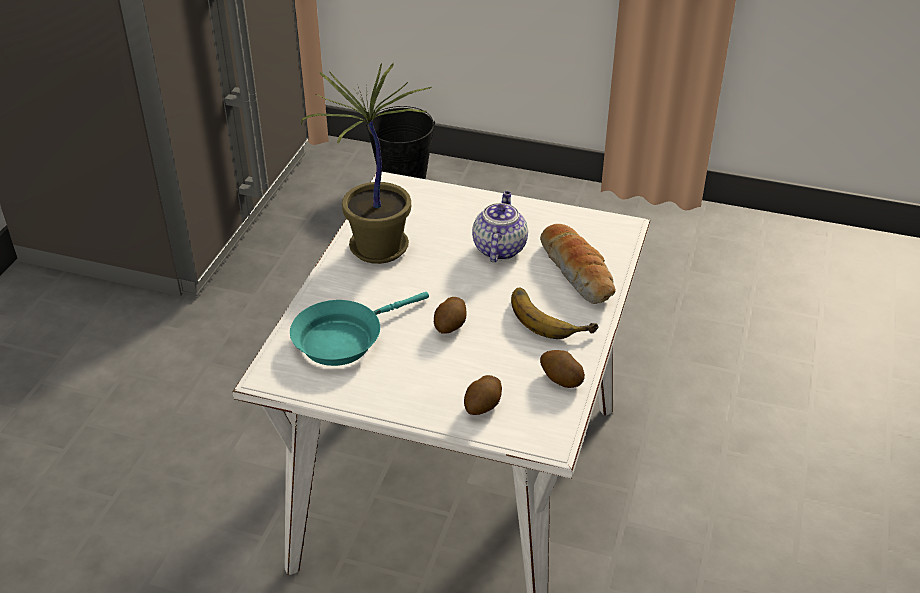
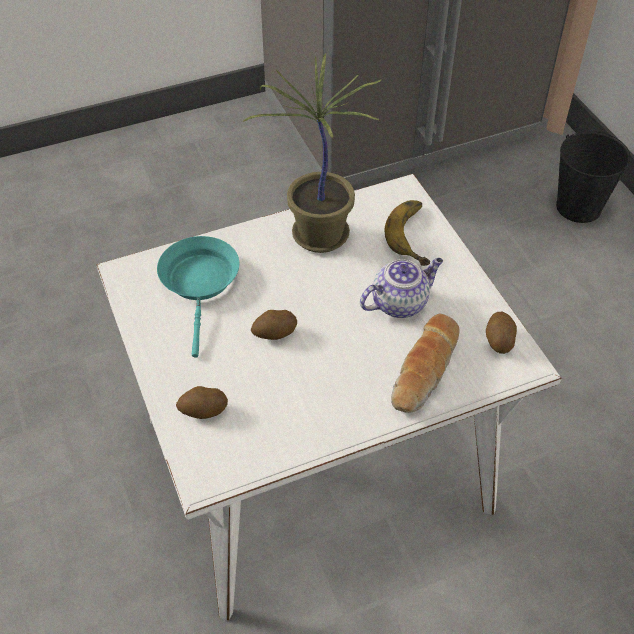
camera: 50 degrees right, 10 degrees up
(344, 339) = (200, 283): turquoise frying pan -> turquoise frying pan turned 75 degrees clockwise
(550, 315) = (352, 387): banana -> banana (416, 235)
(560, 379) = (281, 441): potato -> potato (499, 340)

